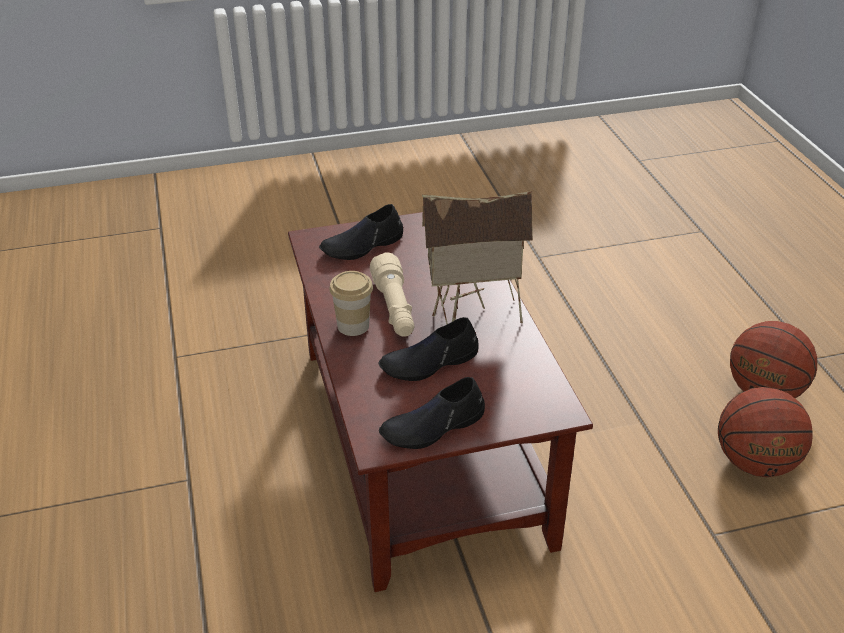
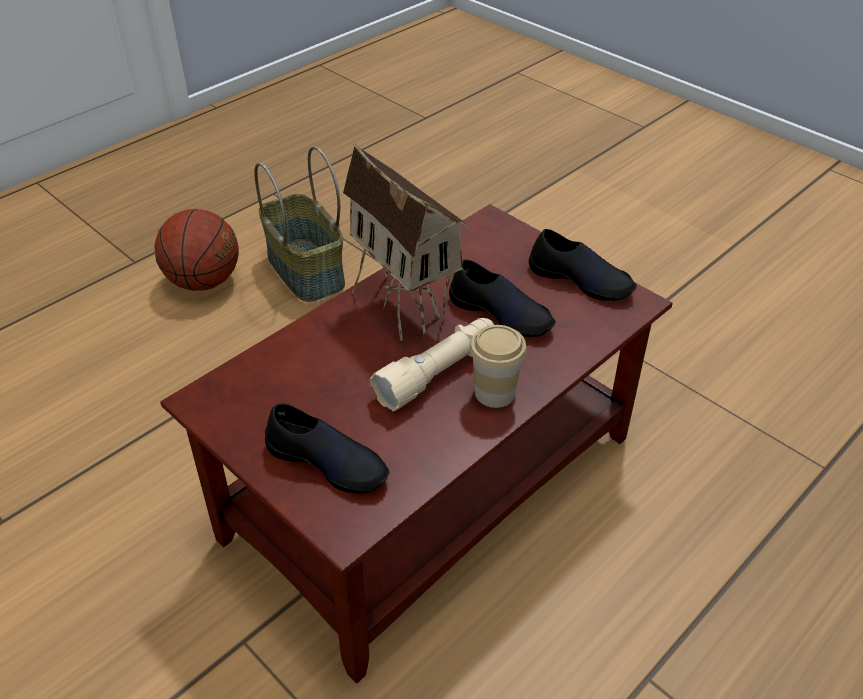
camera: 120 degrees left, 5 degrees up
(754, 463) = (304, 270): basketball -> basket

